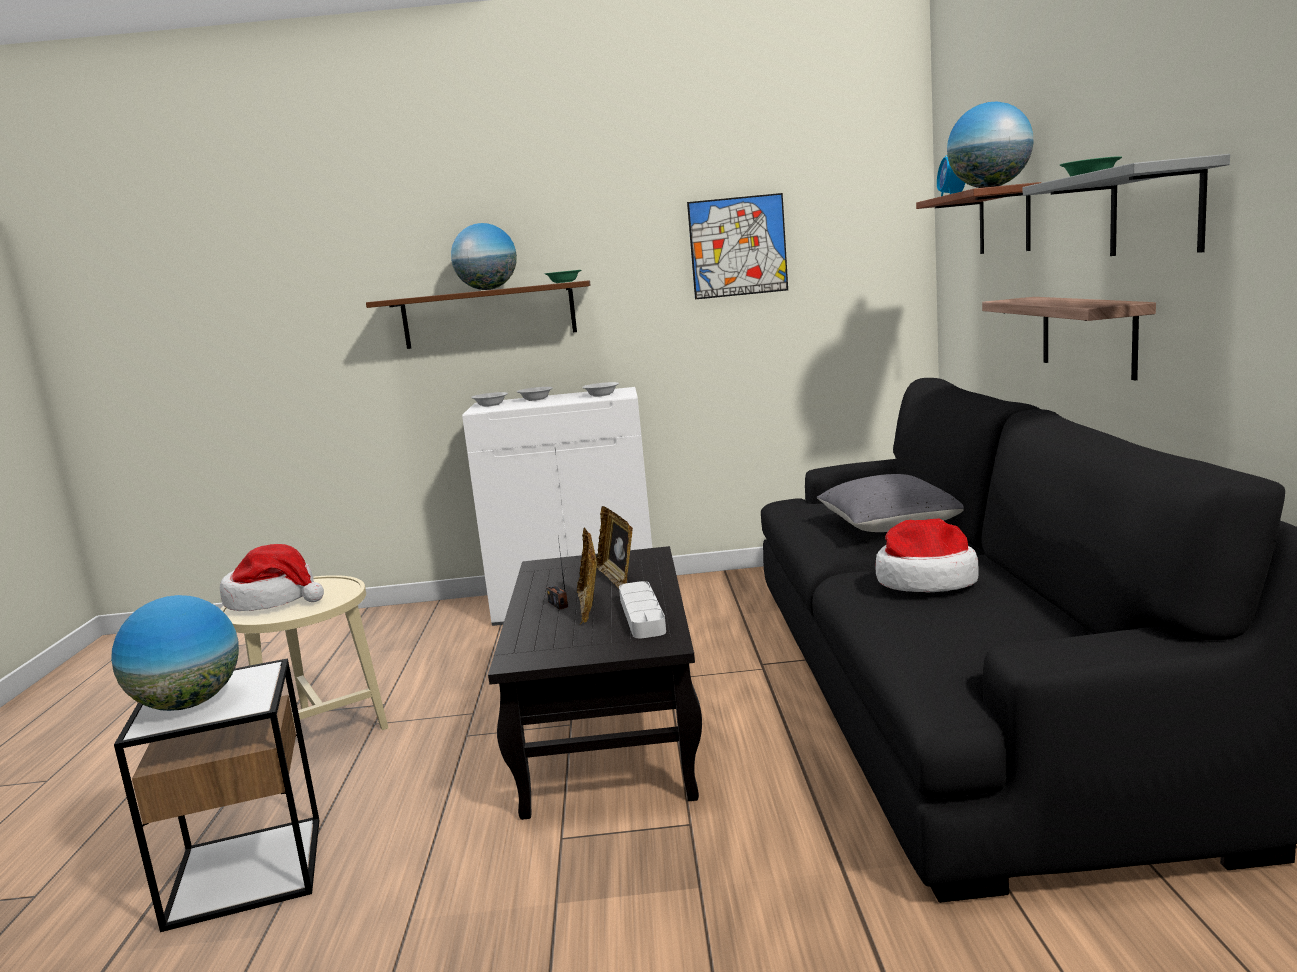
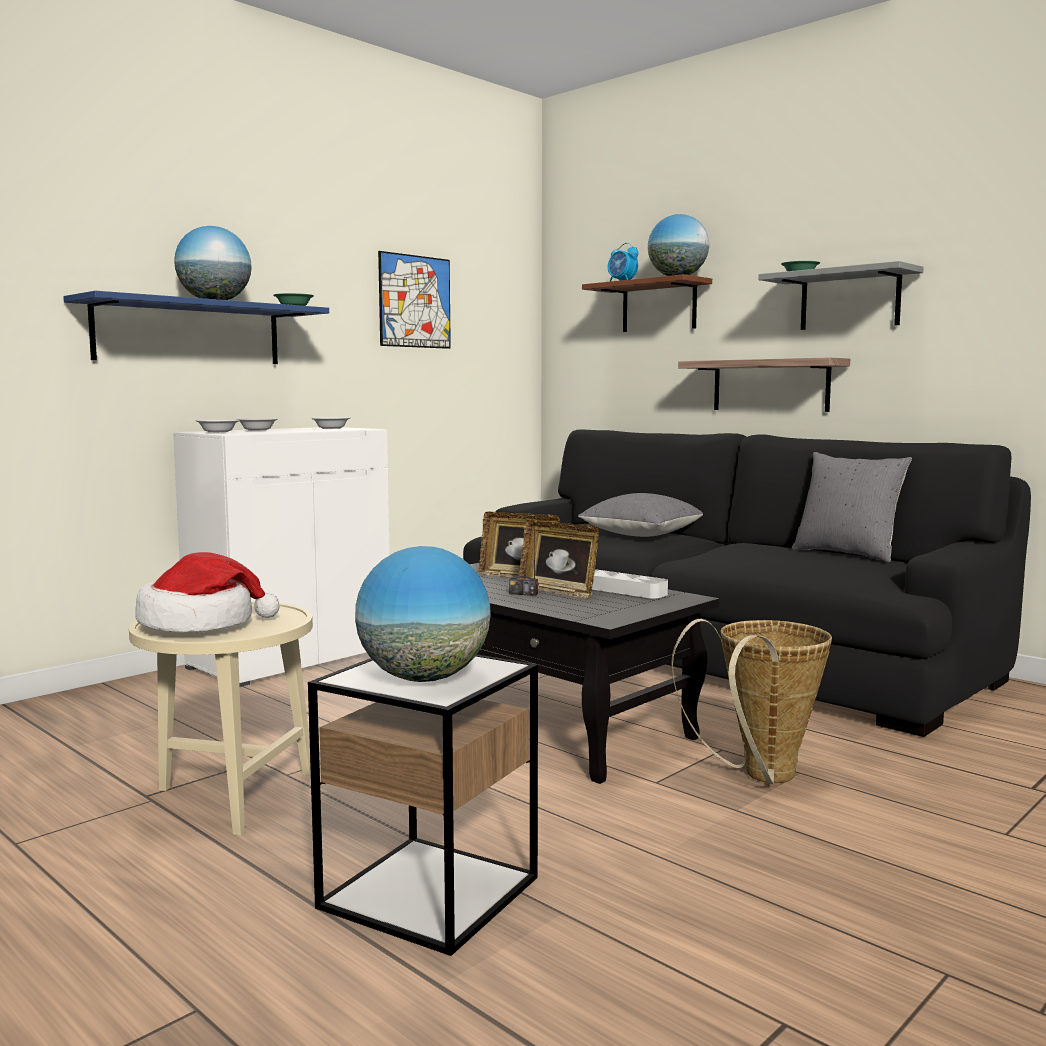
camera: 45 degrees left, 5 degrees down
(489, 315) = (189, 333): brown shelf -> blue shelf
(652, 874) = (760, 777): none -> basket
(925, 581) = (753, 552): hat -> none
(1045, 605) = (847, 554): none -> grey pillow

